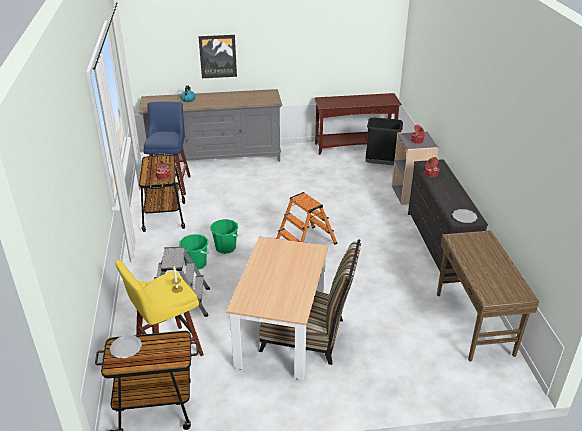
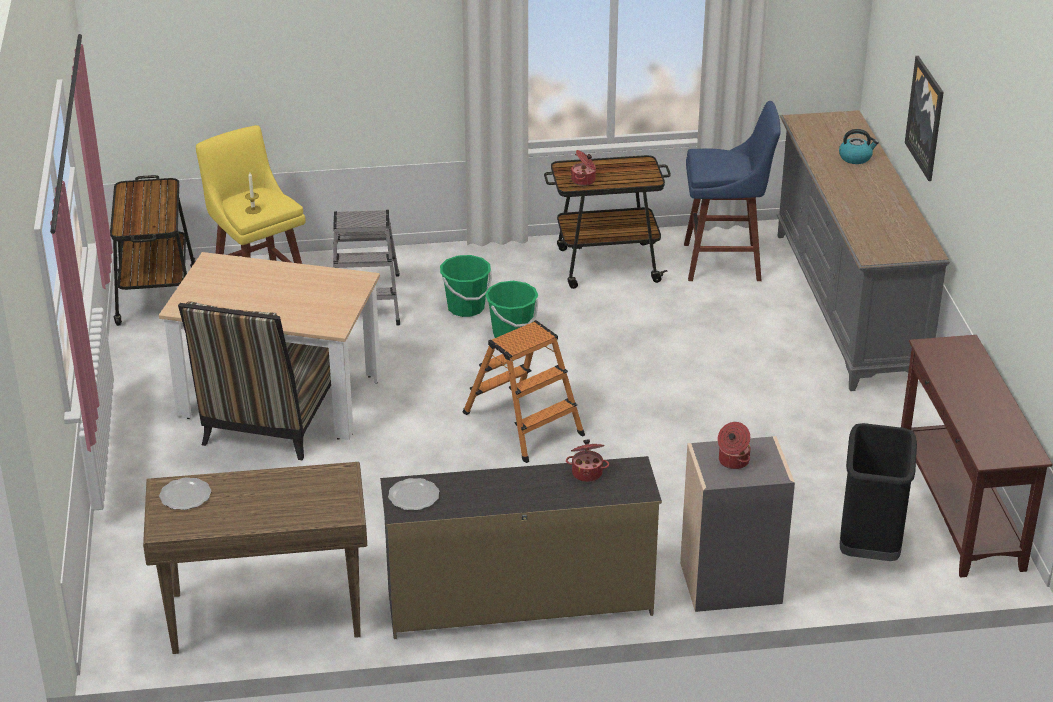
camera: 90 degrees right, 0 degrees up
(125, 348) = (155, 191): plate -> plate (184, 495)

